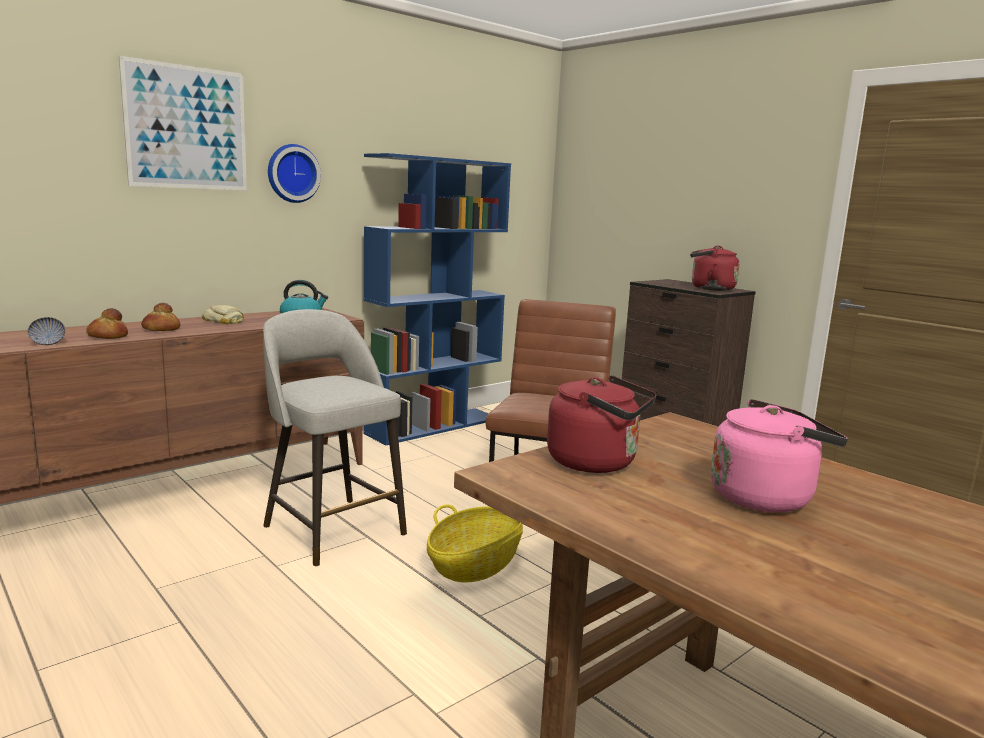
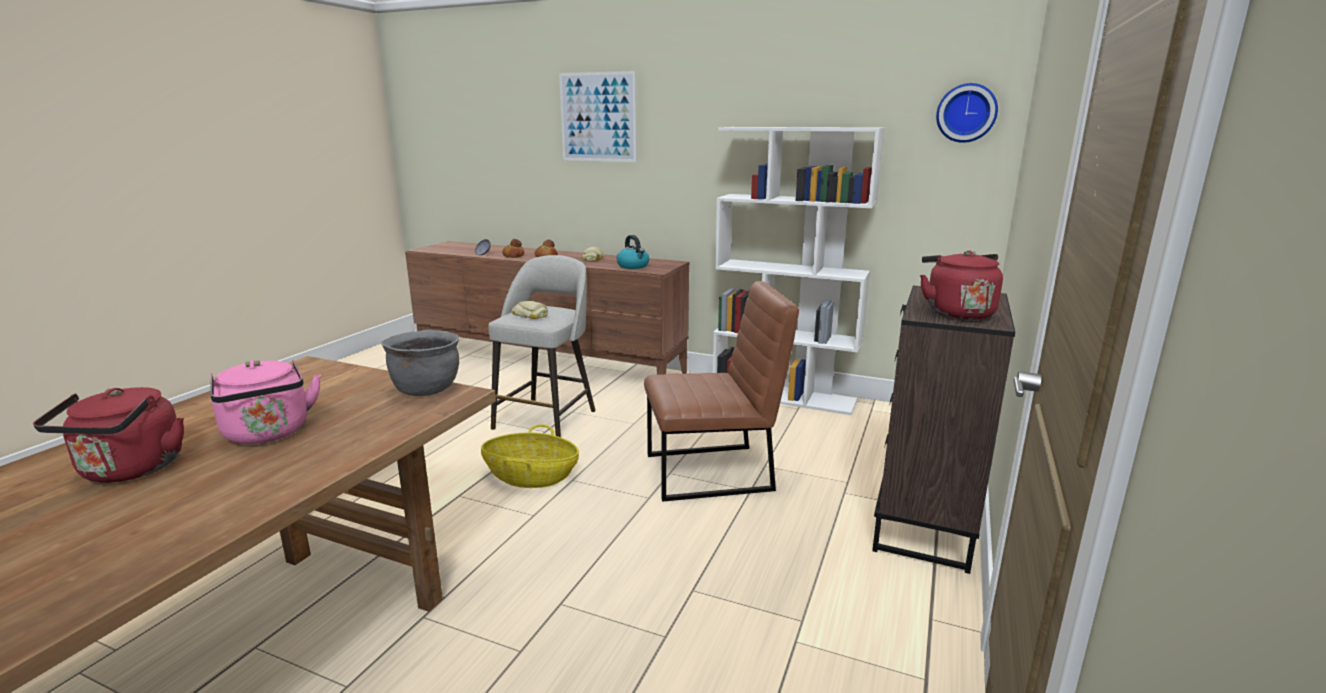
camera: 65 degrees right, 5 degrees up
(292, 173) = (672, 147): wall clock -> wall clock (966, 113)
(336, 388) = (530, 315): none -> bread
(434, 426) = (784, 396): blue bookcase -> white bookcase
(597, 463) = (334, 382): red kettle -> red kettle (130, 471)
(654, 431) = (426, 389): none -> grey cooking pot

